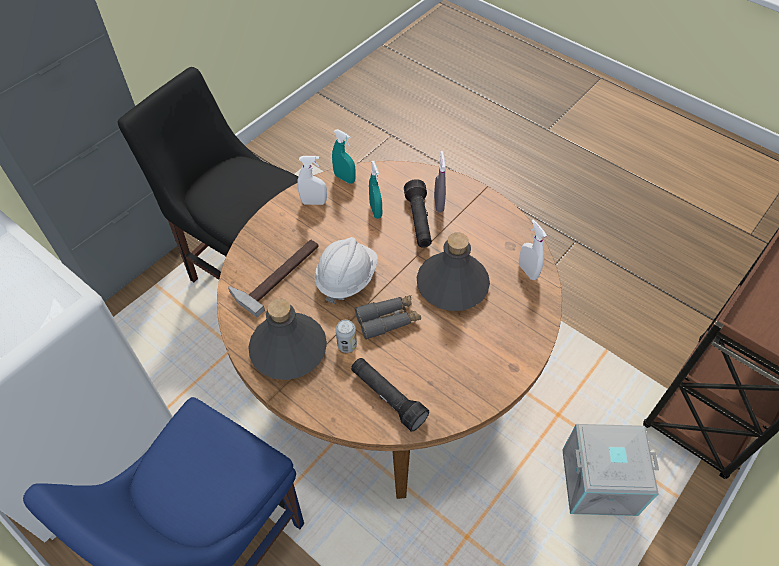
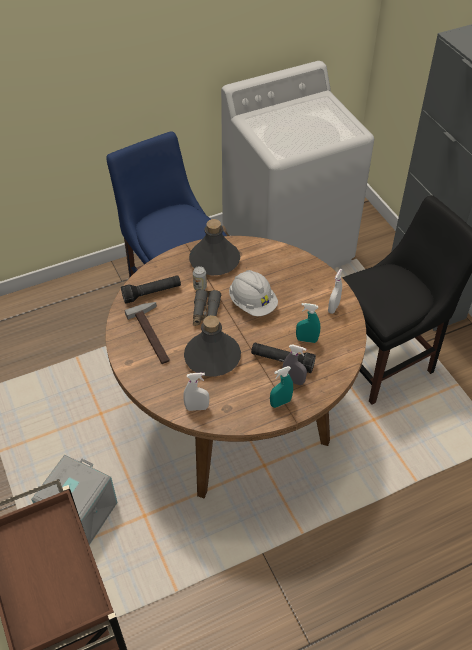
camera: 115 degrees right, 5 degrees down
(277, 273) = (277, 271): hammer -> hammer (154, 334)
(344, 178) = (351, 333): turquoise spray bottle -> turquoise spray bottle (280, 402)

